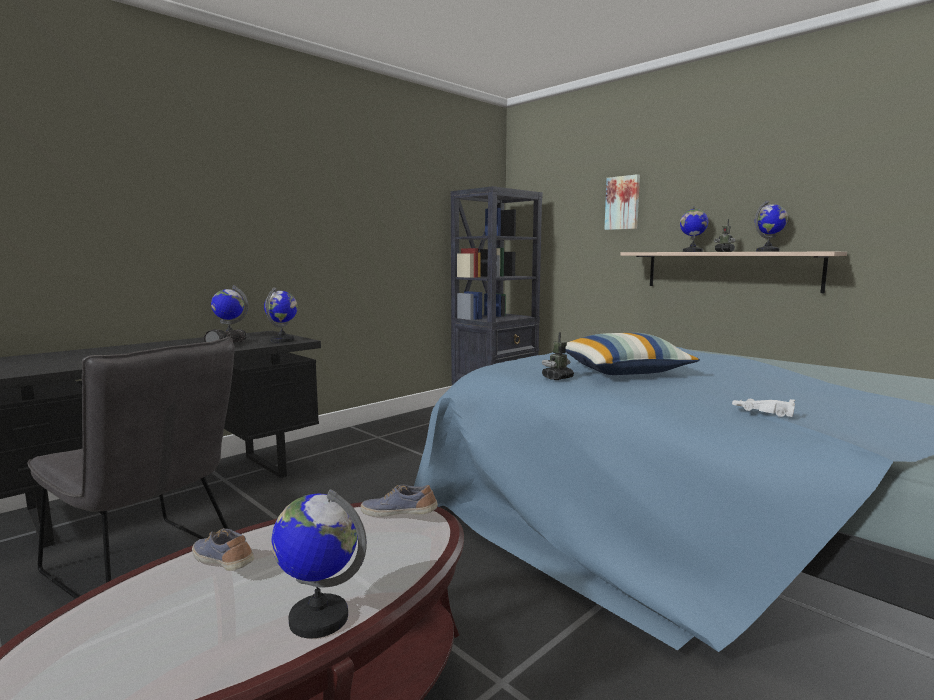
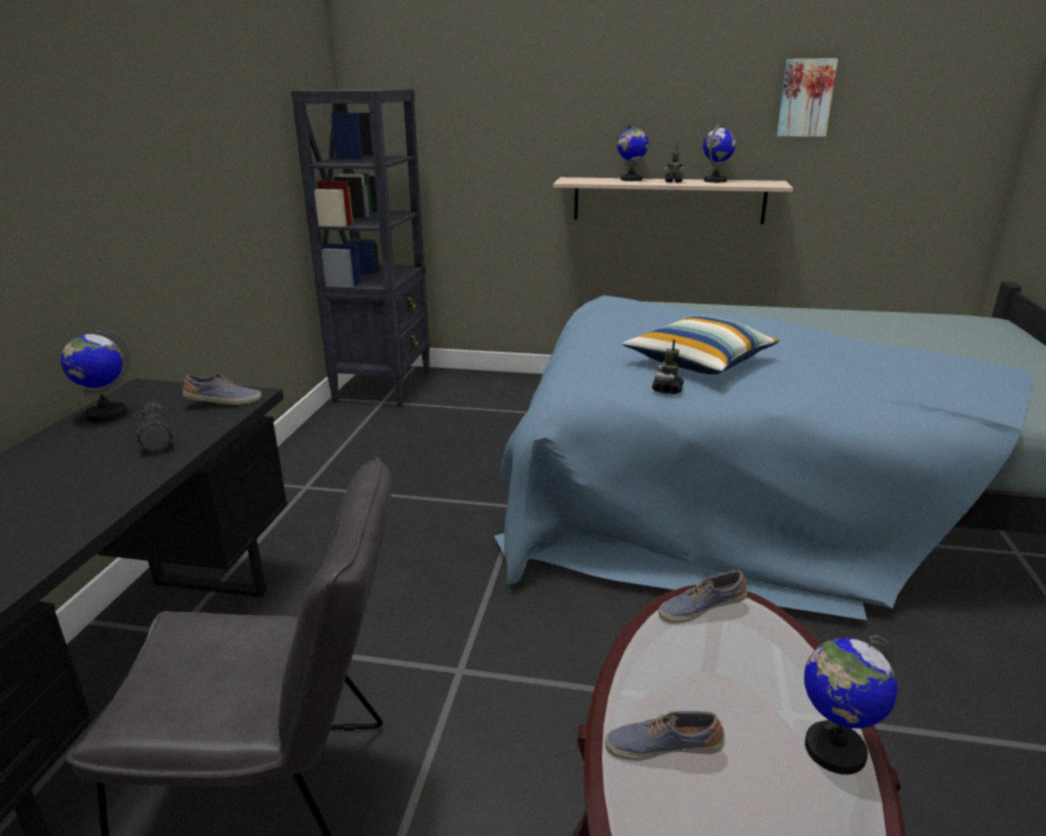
camera: 35 degrees left, 15 degrees up
(282, 340) = (224, 402): globe -> shoe
(623, 203) = (533, 111): picture -> picture (805, 98)
(761, 411) = (886, 396): white toy car -> none

